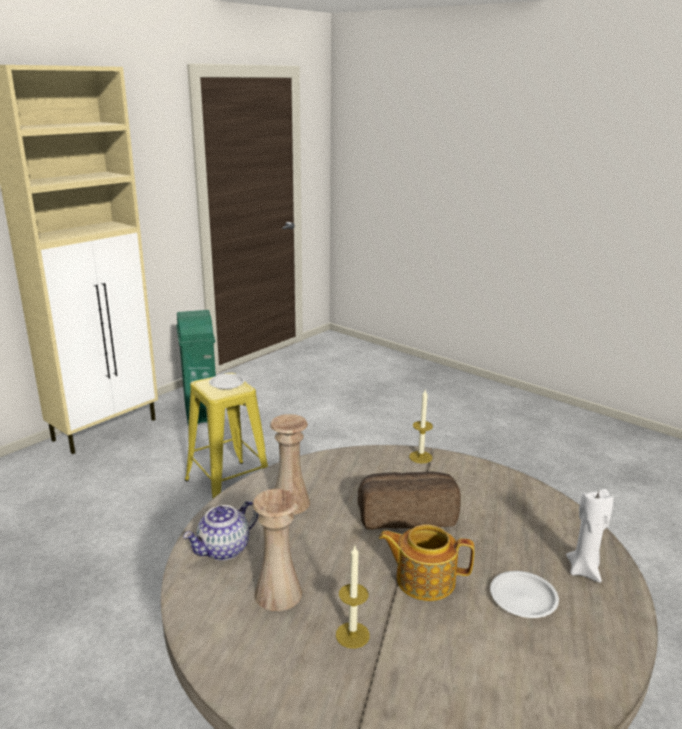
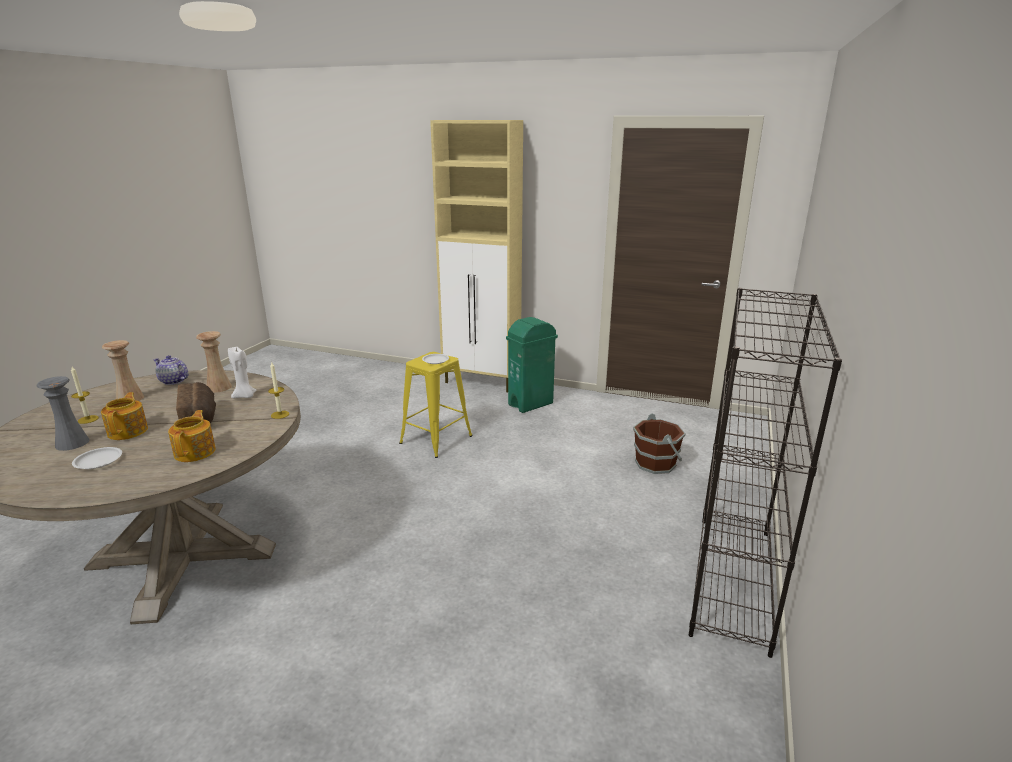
camera: 70 degrees right, 0 degrees up
(370, 387) = (656, 463): none -> brown bucket
(450, 638) = (72, 443): none -> grey vase
(512, 514) = (196, 452): none -> teapot
(532, 406) = (733, 580): none -> black bookcase
(584, 570) = (120, 480): white candle -> white candle (245, 396)

